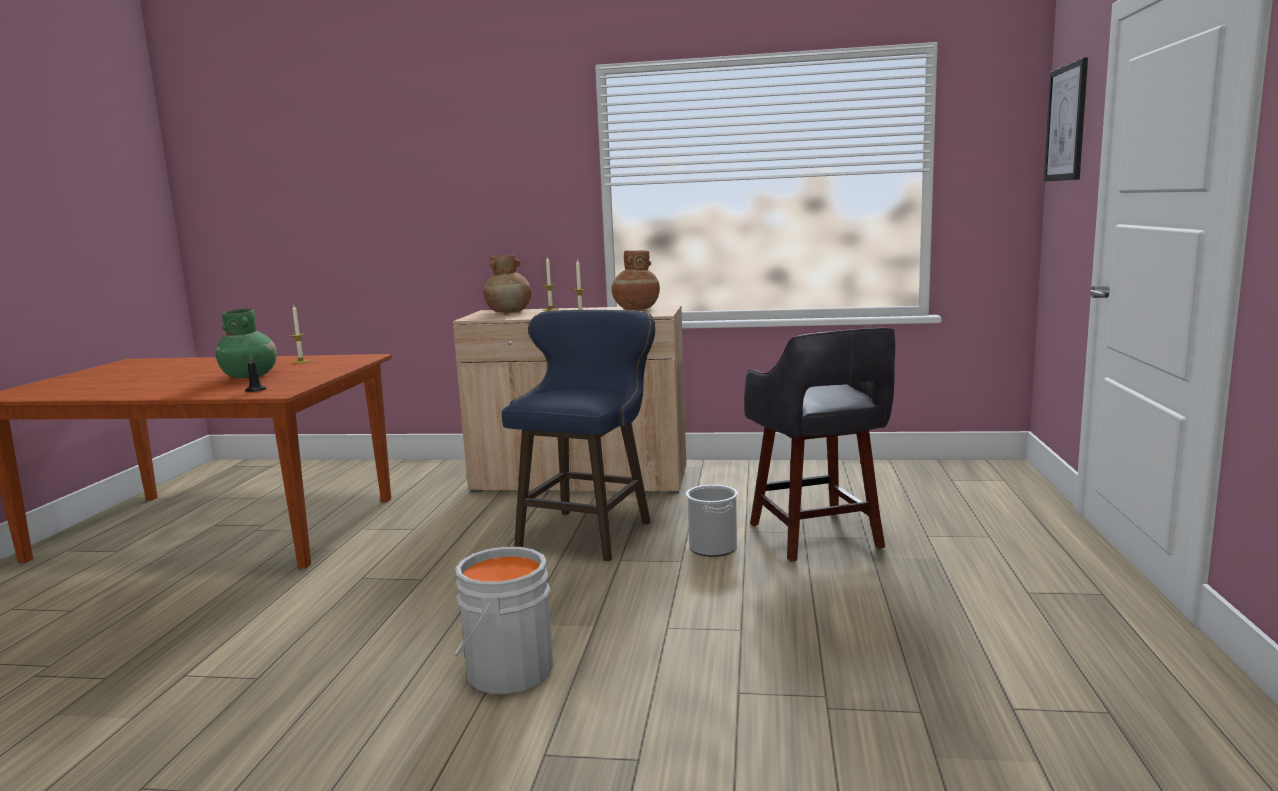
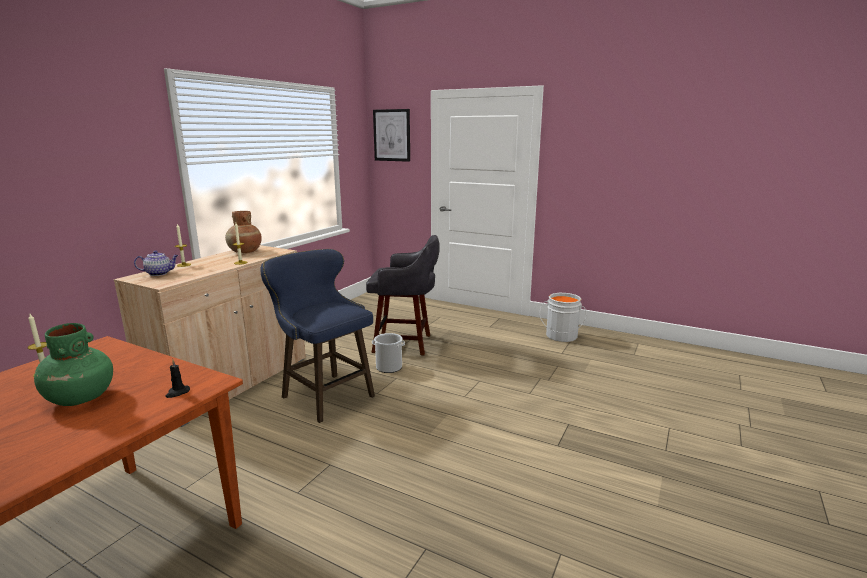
camera: 70 degrees left, 5 degrees up
(505, 671) = (478, 446): grey bucket -> grey bucket (561, 336)
(509, 312) = (159, 273): brown vase -> teapot

